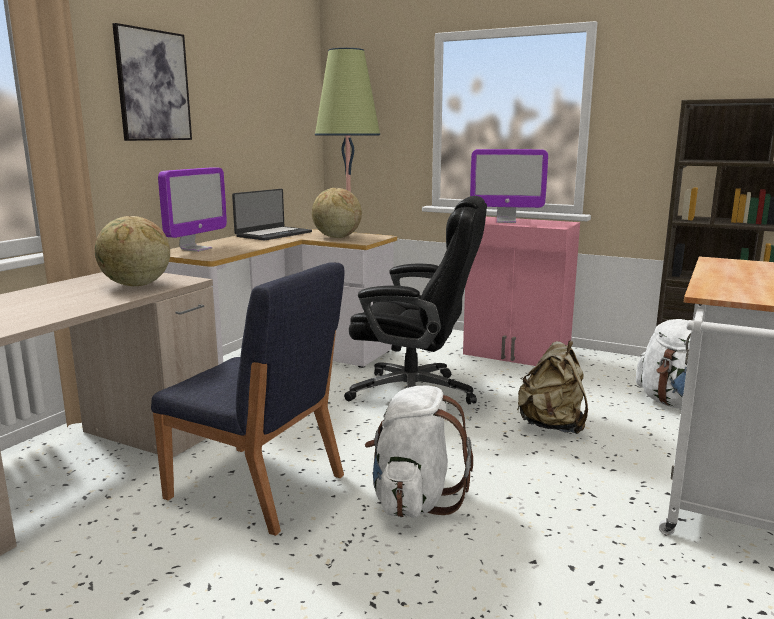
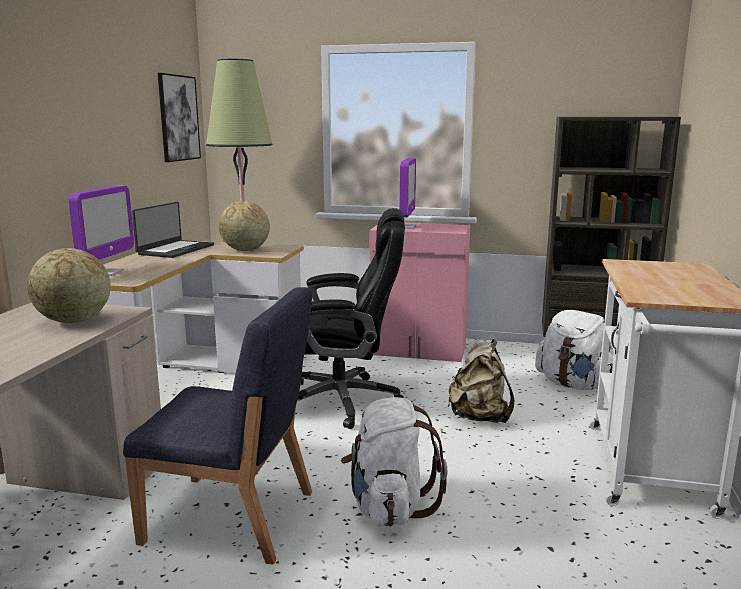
camera: 15 degrees left, 0 degrees up
(153, 86) = (50, 101): picture -> picture (178, 118)
(506, 221) = (405, 227): monitor -> monitor turned 75 degrees counterclockwise

